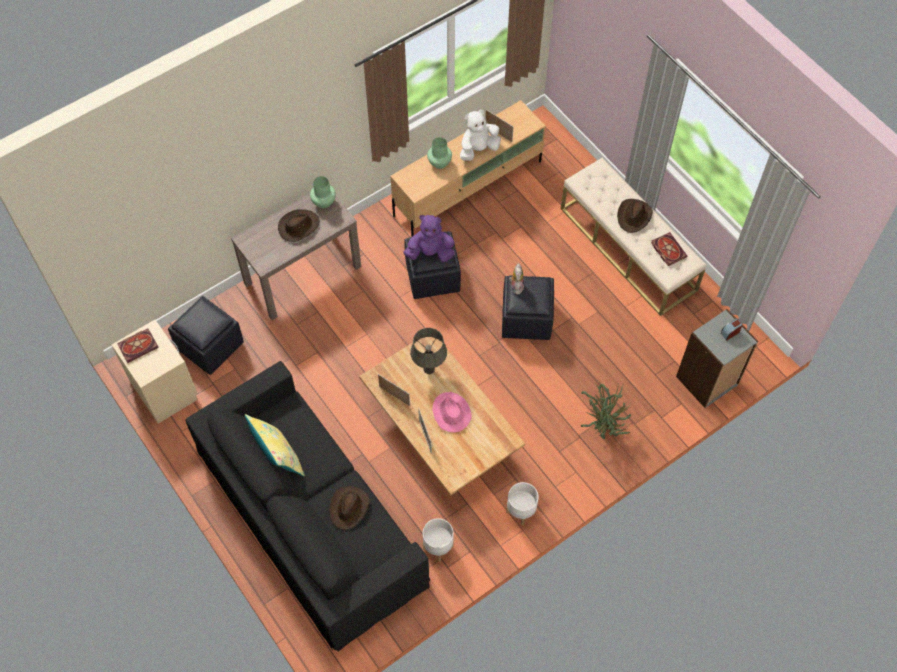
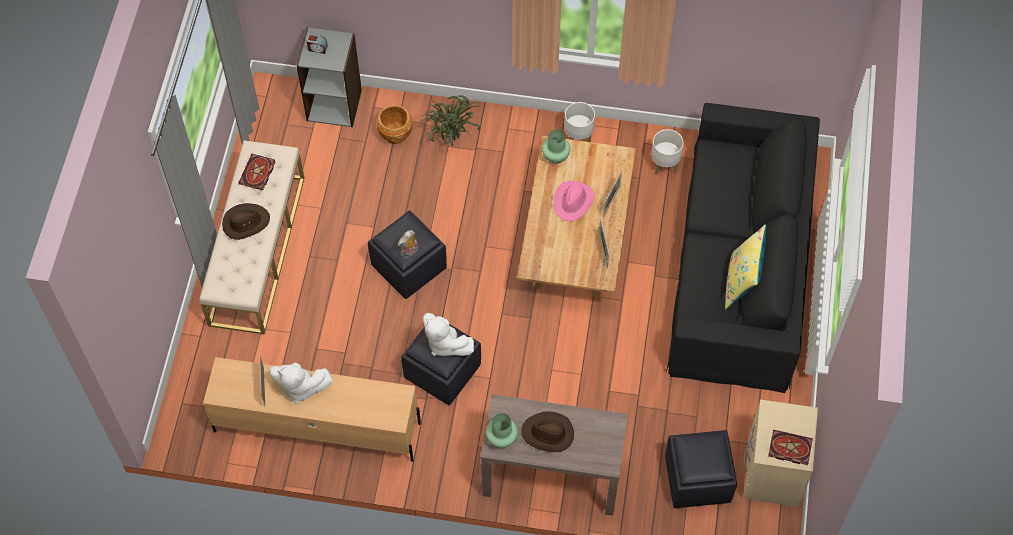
camera: 135 degrees left, 0 degrees up
(349, 508) = (721, 200): brown hat -> none
(429, 369) = (553, 248): grey table lamp -> none
(430, 253) = (445, 343): purple plush toy -> white plush toy
(439, 163) = (349, 405): green vase -> green vase (556, 157)
(643, 397) = (395, 134): none -> brown planter

